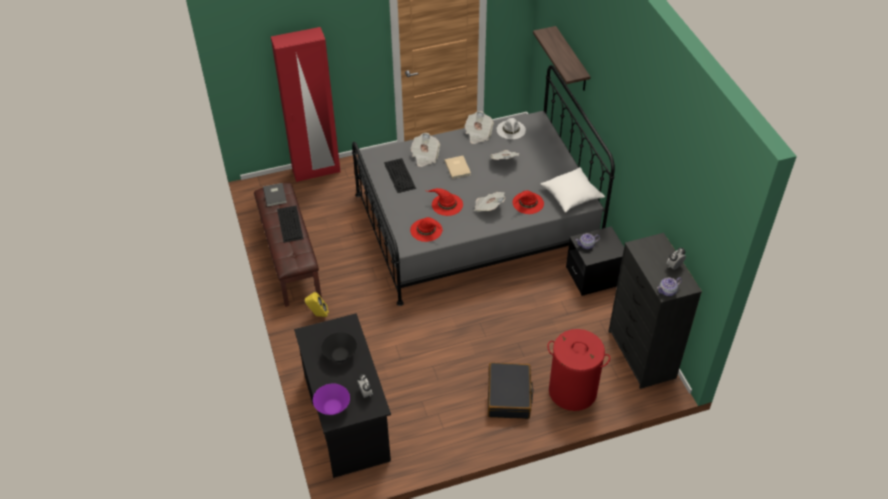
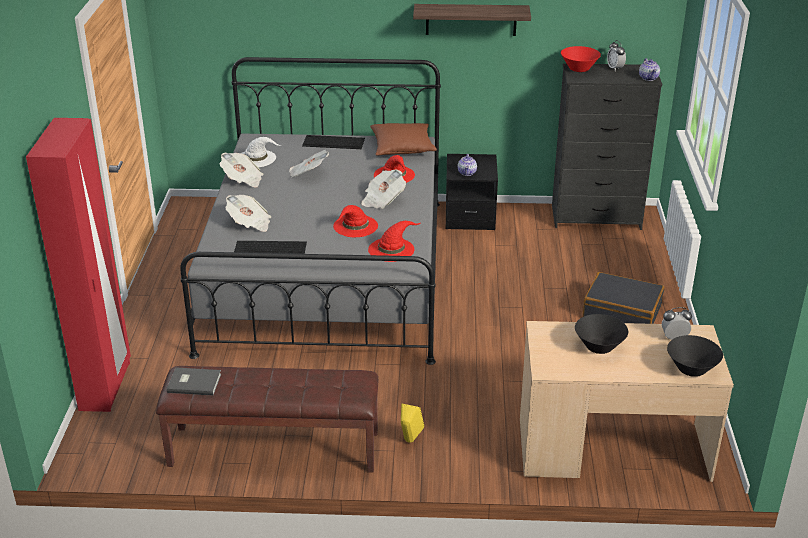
camera: 70 degrees left, 15 degrees down
(289, 223) = (270, 378): keyboard -> keyboard (333, 142)
(332, 407) = (691, 369): purple bowl -> black bowl
(346, 417) = (612, 449): black desk -> beige desk
(458, 167) = (293, 205): beige book -> none
(571, 60) = (280, 21): shelf -> shelf (471, 19)
(571, 196) = (402, 148): white pillow -> brown pillow
(572, 391) = (630, 269): red laundry basket -> none
(657, 244) = (579, 69): none -> red bowl

